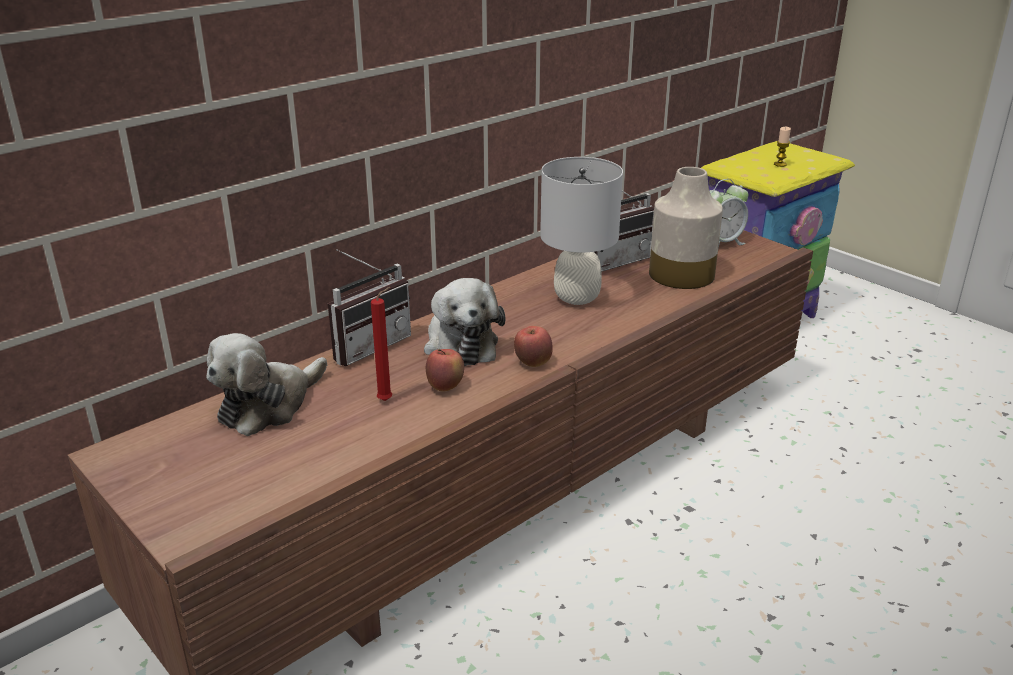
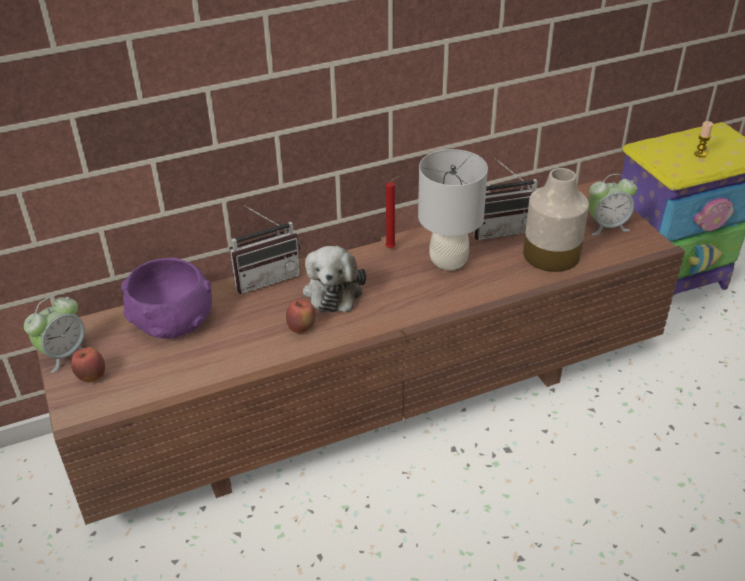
camera: 20 degrees right, 10 degrees up
(131, 473) = (64, 354): none -> alarm clock
(268, 405) = (172, 317): plush toy -> purple bowl
(387, 400) = (255, 331): red candle -> red candle (392, 248)
(533, 363) = (377, 320): apple -> apple (91, 377)

